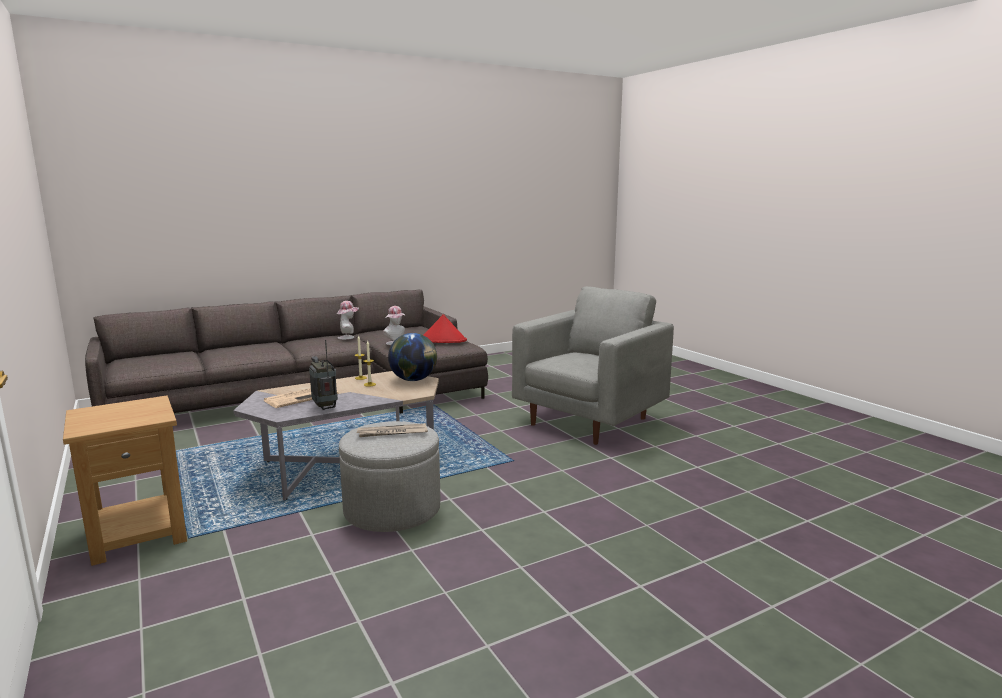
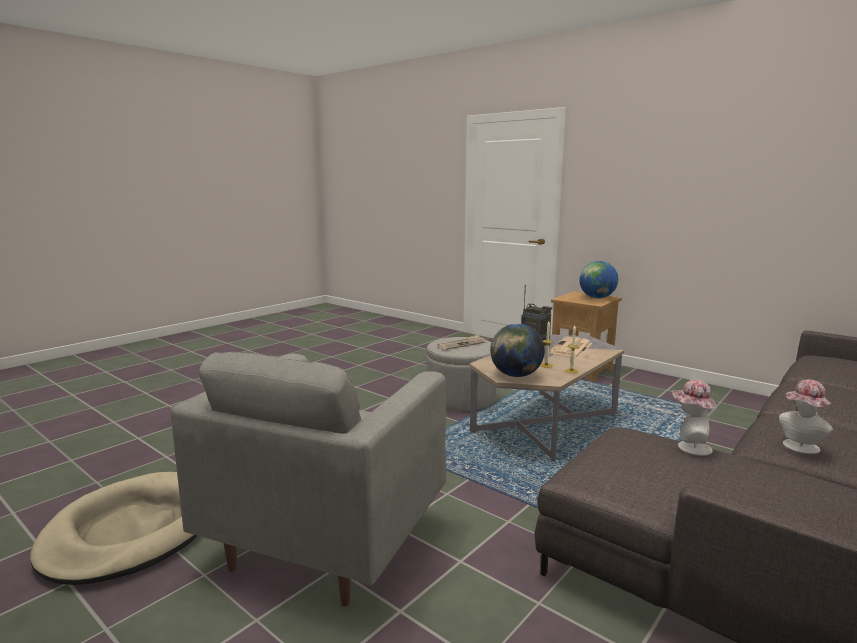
camera: 160 degrees right, 0 degrees up
(107, 412) = (597, 298): none -> globe
(443, 340) = (631, 469): red hat -> none
(720, 441) = (131, 531): none -> beige dog bed

